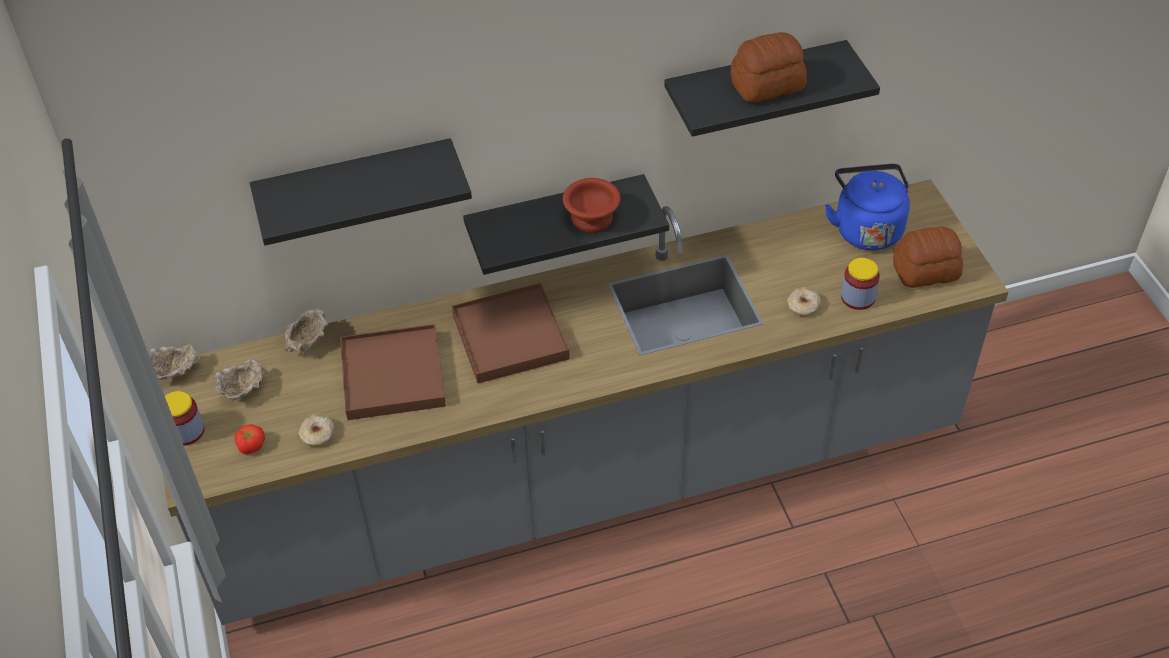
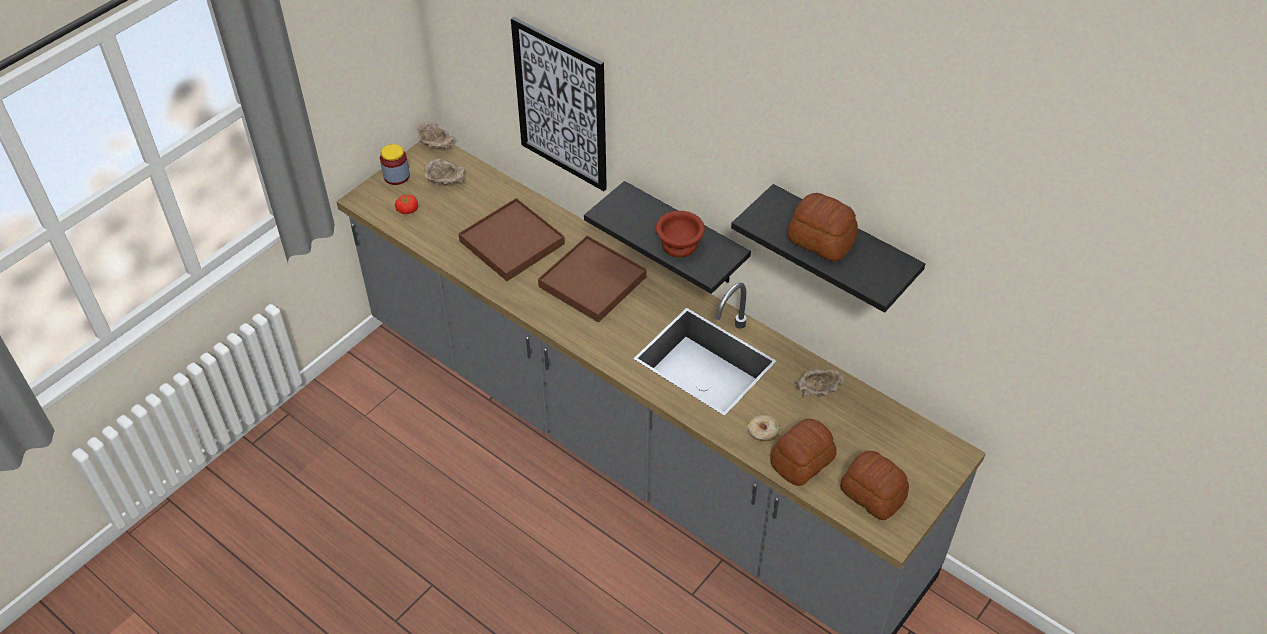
camera: 55 degrees right, 0 degrees up
(308, 342) = (507, 189): beige bowl -> beige bowl (818, 391)
(318, 435) = (437, 234): donut -> none
(356, 187) = (561, 105): black shelf -> picture
(857, 297) = (803, 462): jar -> bread
(866, 228) = (885, 434): blue kettle -> none

